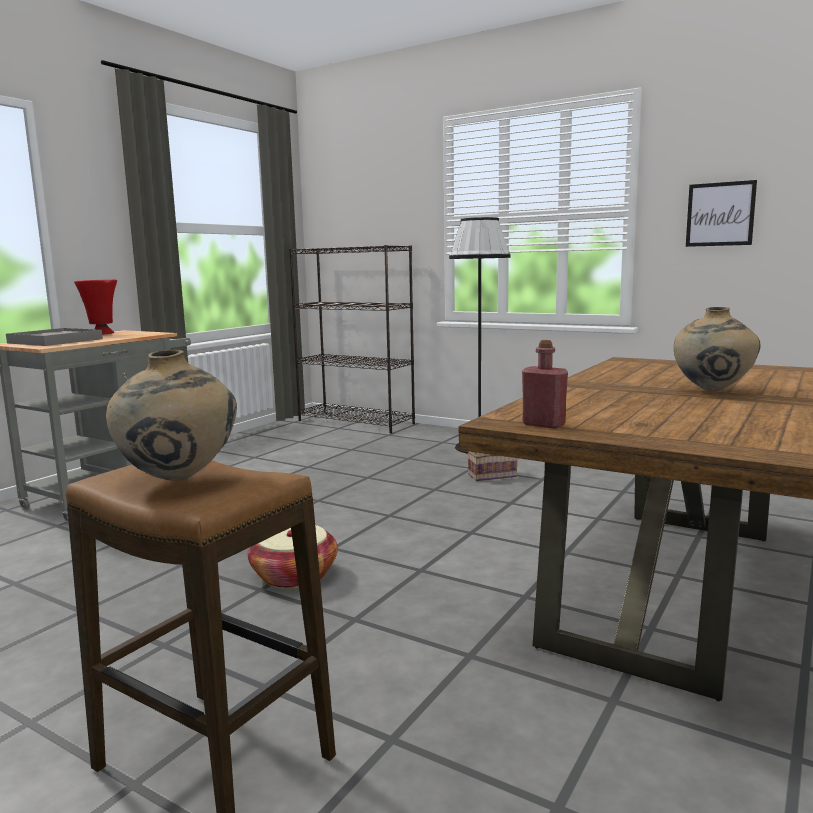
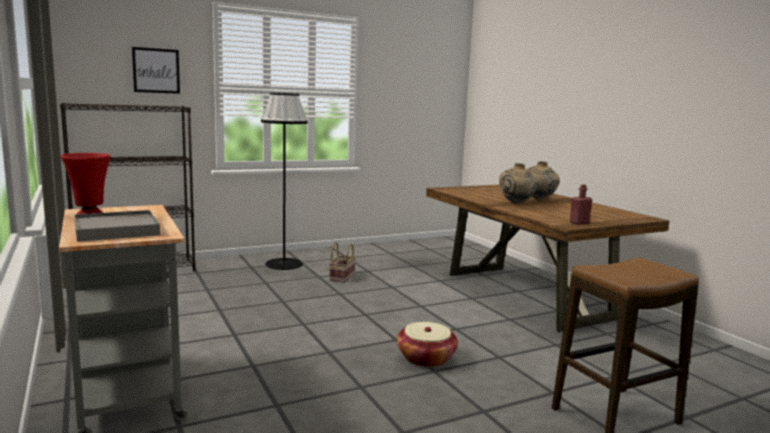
camera: 60 degrees left, 0 degrees up
(180, 480) = (634, 271): beige vase -> beige vase (516, 203)
(720, 214) = (399, 100): picture -> picture (156, 70)

